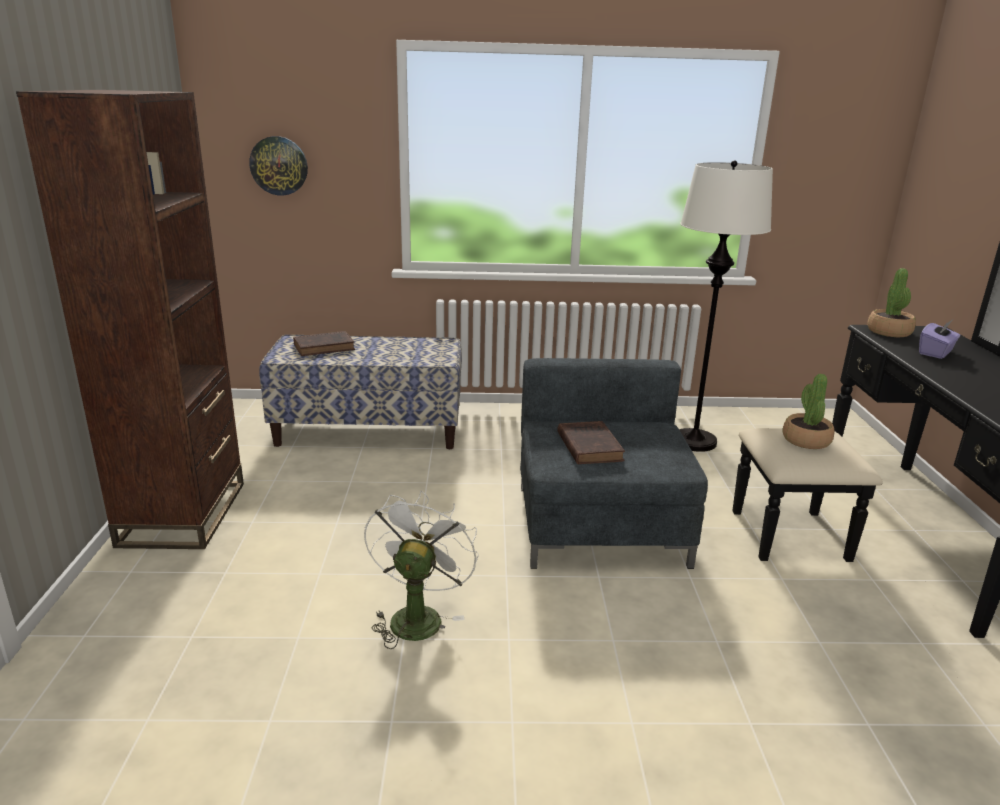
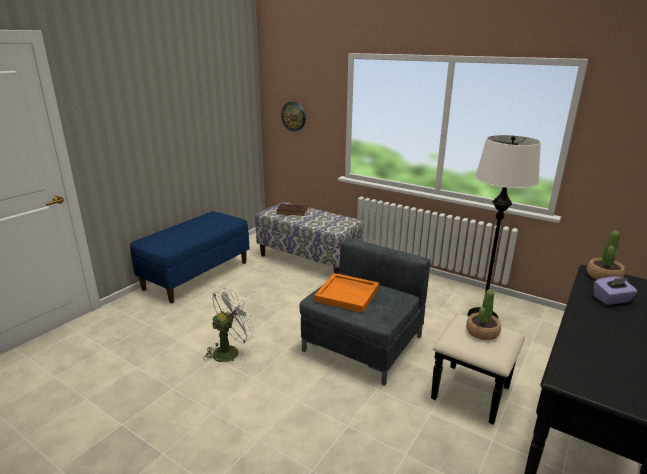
camera: 35 degrees right, 0 degrees up
(184, 513) = (197, 275): brown bookcase -> blue bench
(588, 446) = (347, 294): brown book -> orange tray

